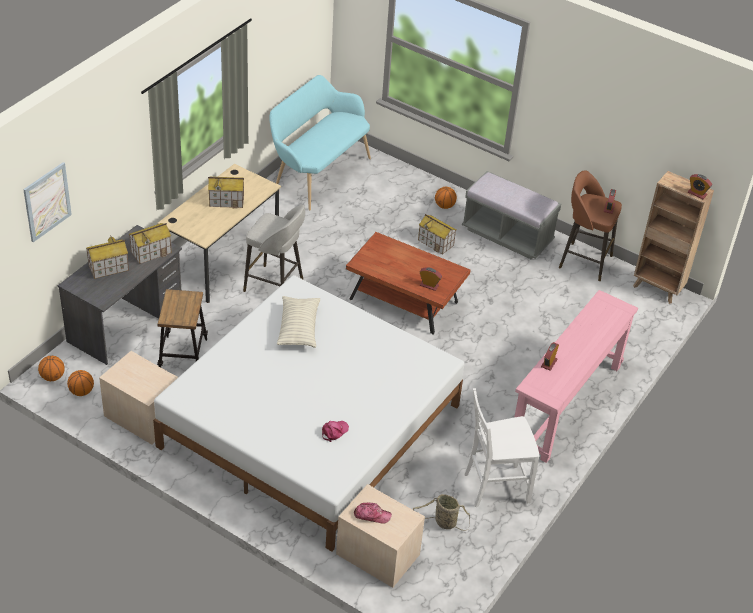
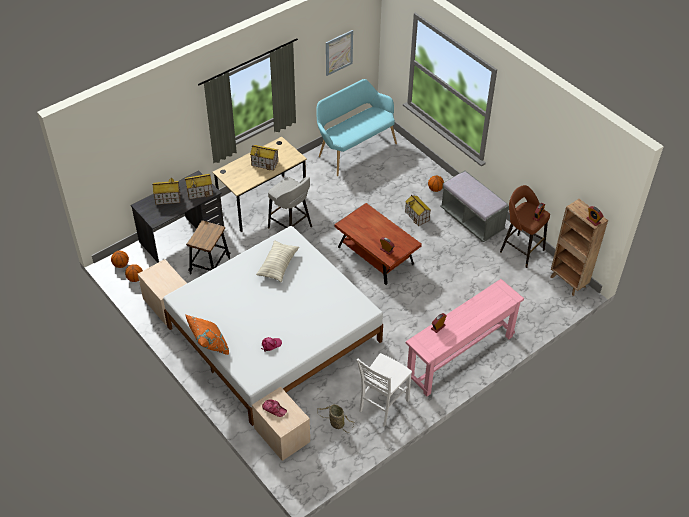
camera: 20 degrees right, 5 degrees up
(47, 201) = (121, 150): picture -> picture (339, 52)
(248, 448) = (209, 344): none -> orange pillow
(494, 487) = (382, 406): white chair -> white chair turned 60 degrees counterclockwise

